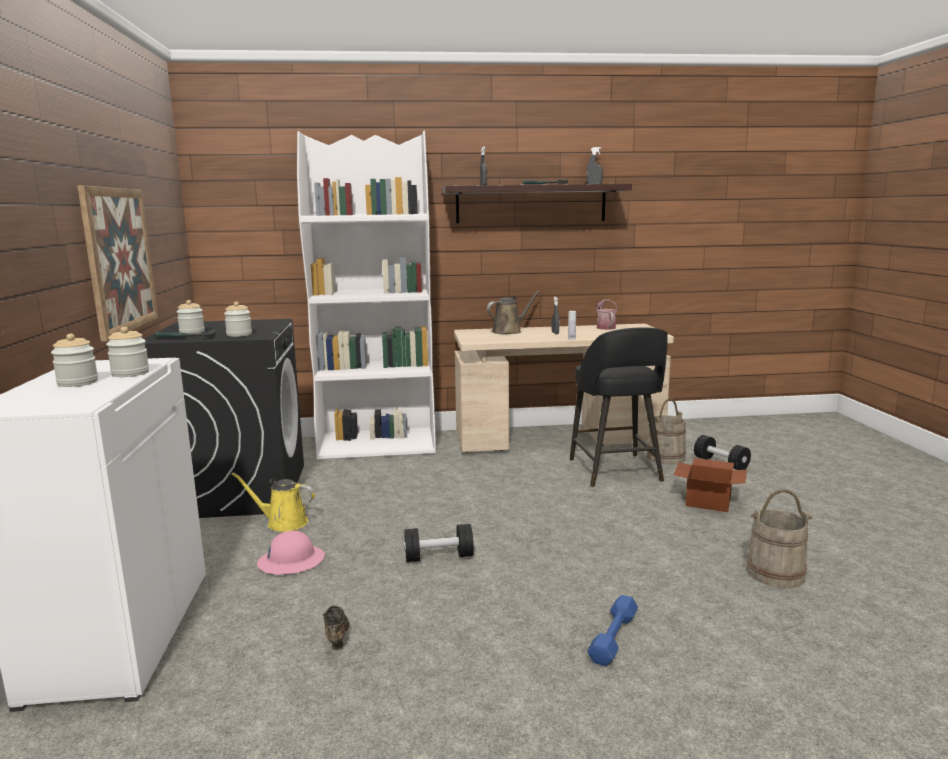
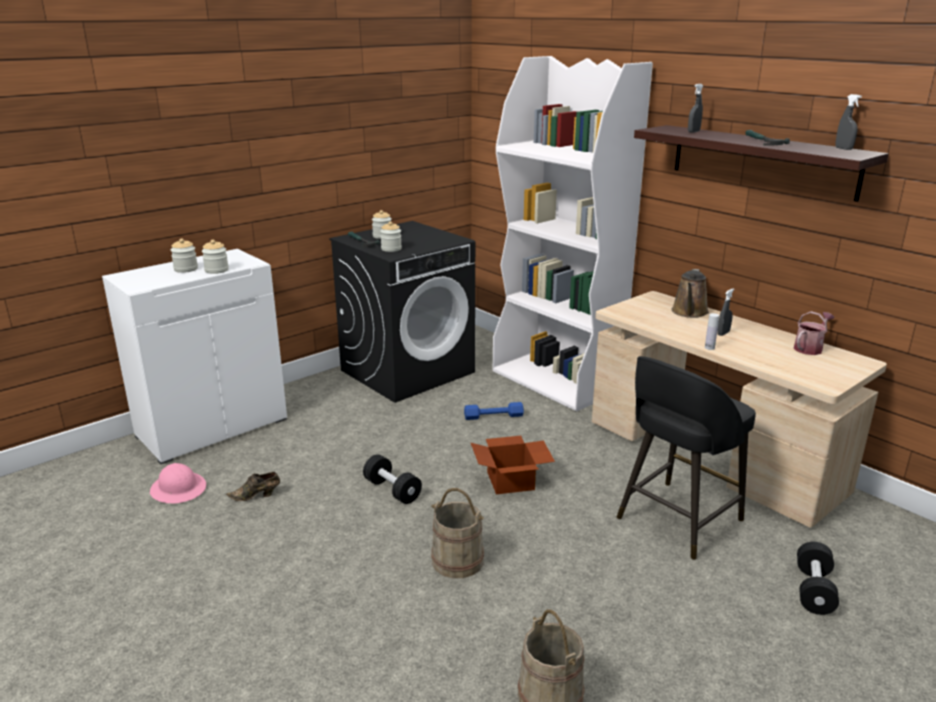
camera: 55 degrees right, 10 degrees up
(119, 260) = (333, 172): picture -> none
(283, 523) = (379, 409): yellow watering can -> none
(291, 561) = (332, 437): pink hard hat -> pink hard hat (178, 489)
(337, 638) = (256, 496): brown shoe -> brown shoe turned 150 degrees counterclockwise
(509, 331) = (689, 312): brown watering can -> brown watering can turned 90 degrees clockwise
(613, 637) = (344, 617): blue dumbbell -> blue dumbbell (493, 416)
(665, 457) = (769, 542): beige bucket -> beige bucket (458, 560)
(709, 501) = (682, 607): cardboard box -> cardboard box (512, 481)

